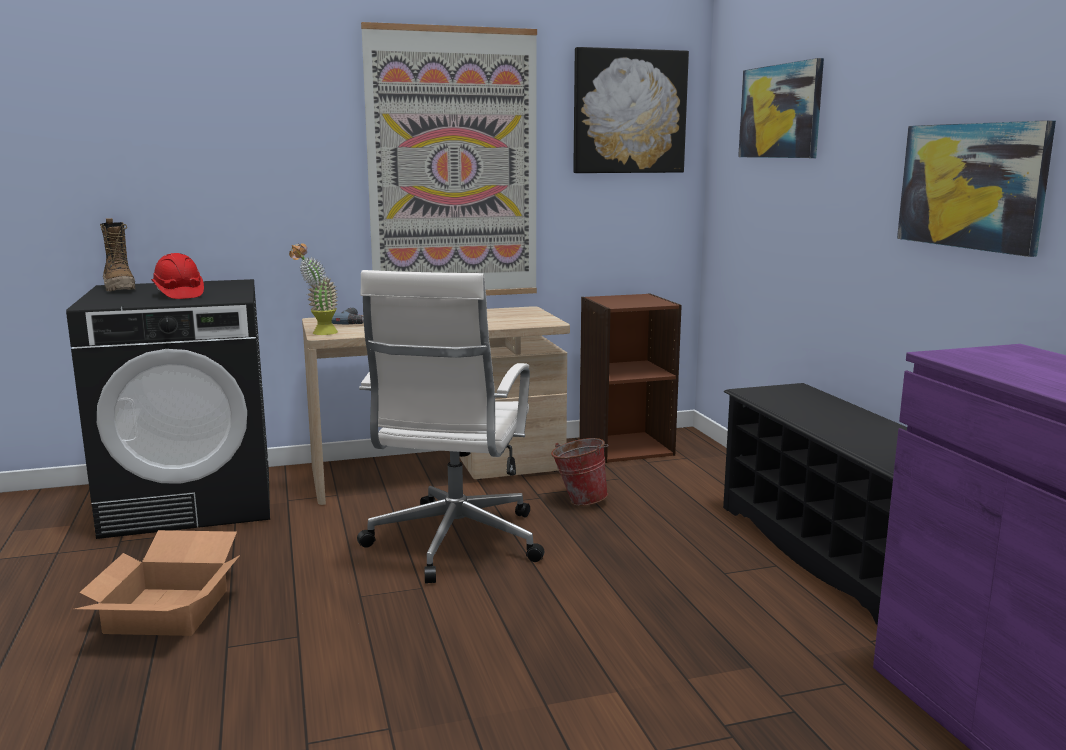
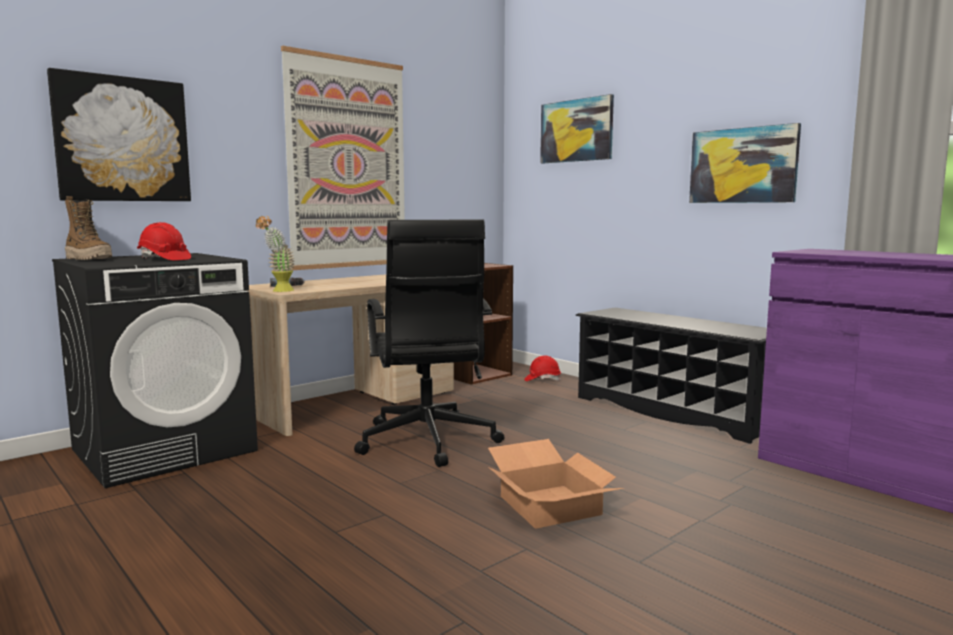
camera: 25 degrees left, 5 degrees down
(166, 610) = (247, 521): cardboard box -> cardboard box (548, 505)
(453, 544) = (427, 442): white office chair -> black office chair
(579, 500) = (482, 406): bucket -> none
(629, 112) = (459, 131): picture -> picture (122, 139)
(707, 469) = (542, 380): none -> red hard hat

